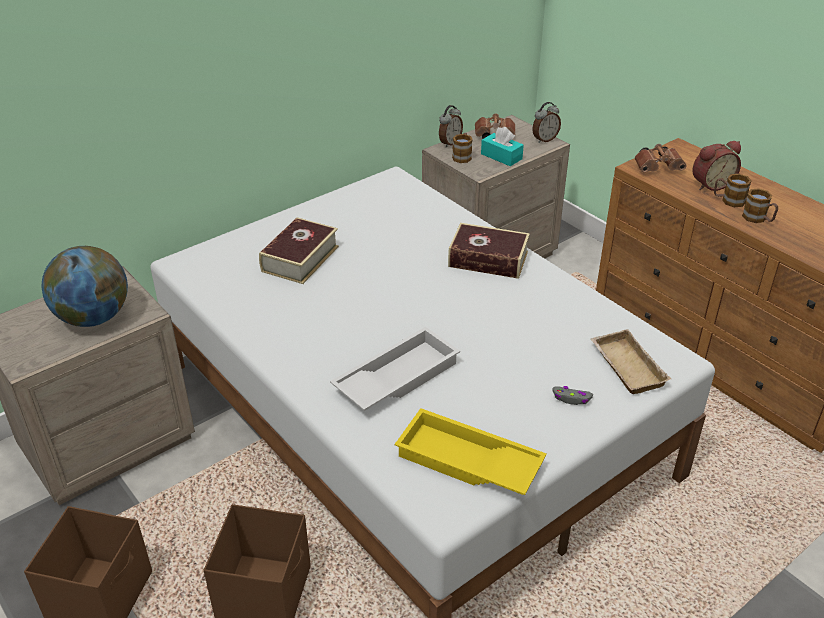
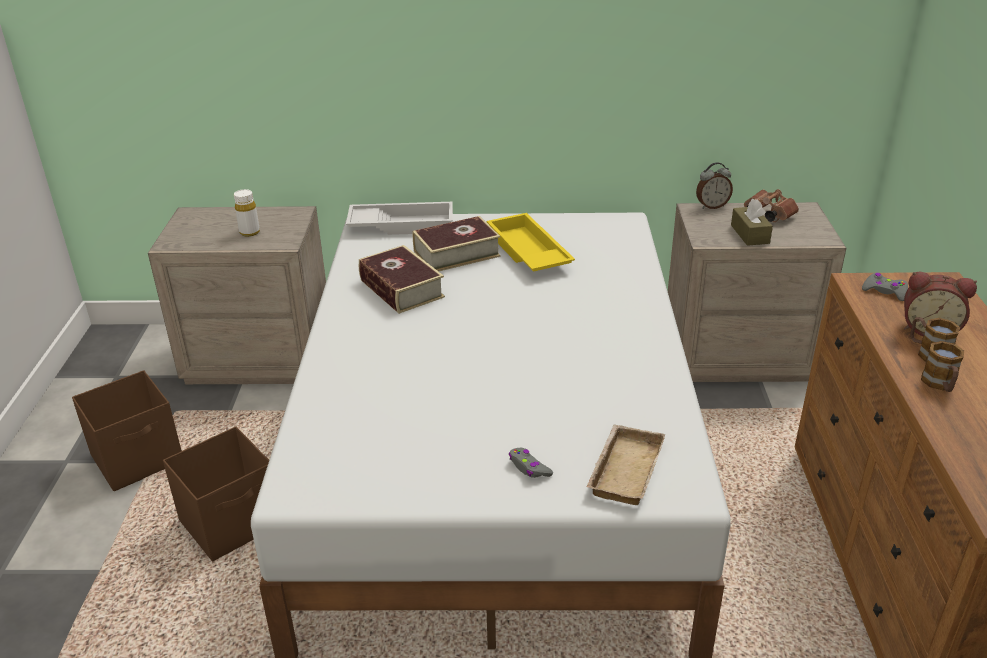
camera: 40 degrees right, 5 degrees down
(93, 318) = (249, 232): globe -> white bottle
(396, 377) = (404, 373): white tray -> white tray (402, 224)
(462, 156) = (709, 221): mug -> none
(467, 463) = (364, 467): yellow tray -> yellow tray (526, 252)
(488, 259) = (619, 318): book -> book (401, 288)
(501, 156) = (750, 234): turquoise tissue box -> brown tissue box
(544, 139) = (821, 234): alarm clock -> none
(659, 168) = (884, 291): brown binoculars -> grey game controller

